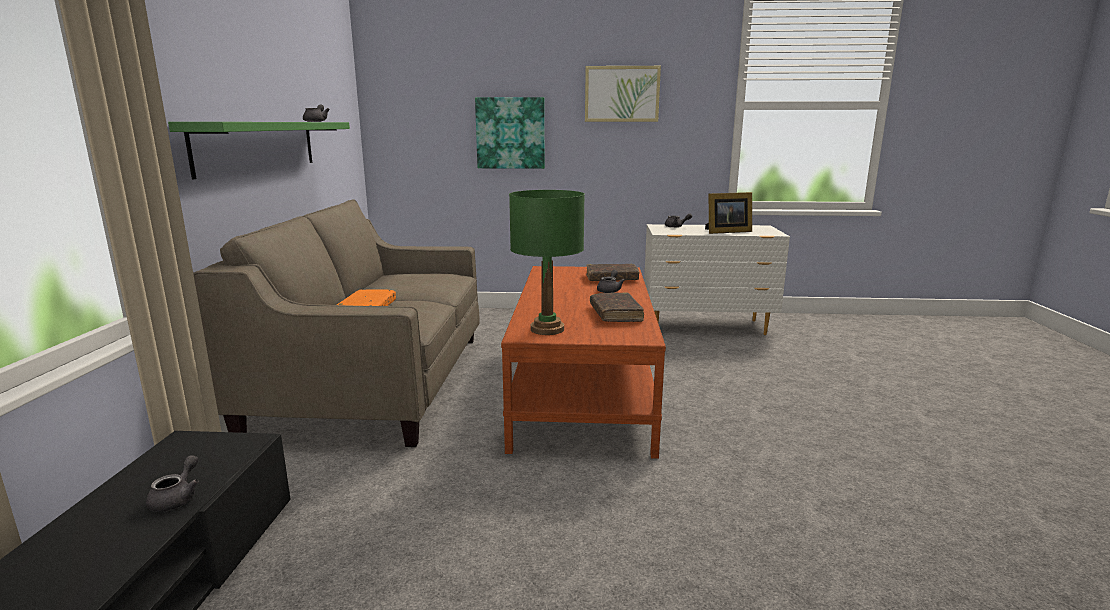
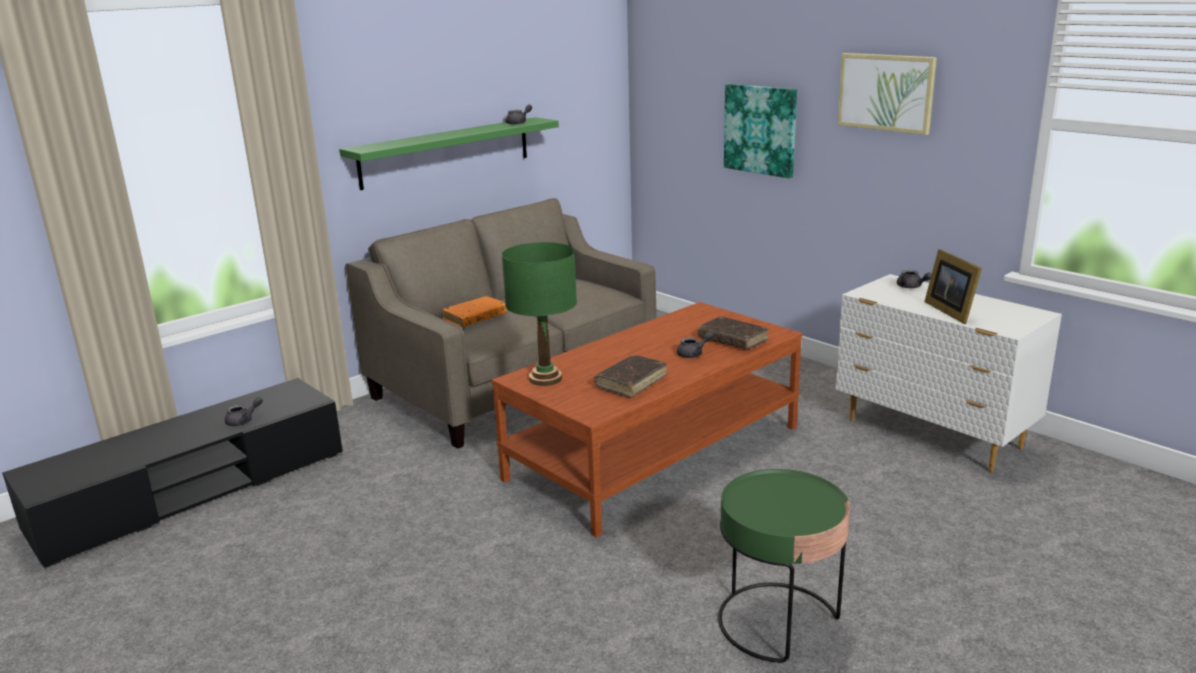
camera: 45 degrees right, 5 degrees up
(726, 231) = (951, 310): picture frame -> picture frame turned 45 degrees clockwise
(852, 451) = (778, 621): none -> green side table

